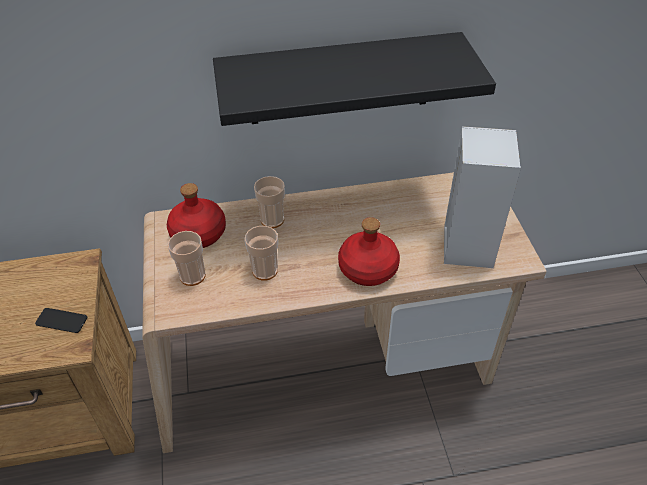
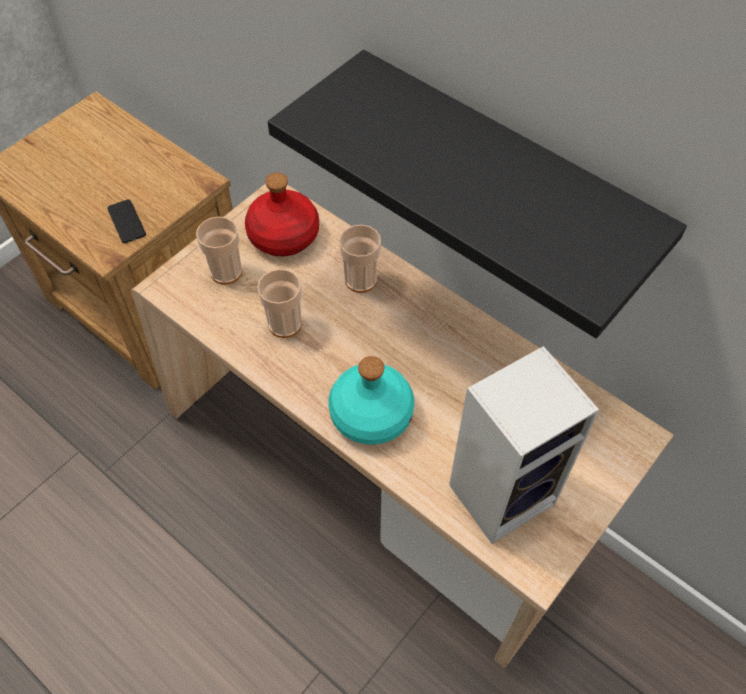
camera: 50 degrees right, 10 degrees up
(367, 269) = (370, 414): red bottle -> turquoise bottle

